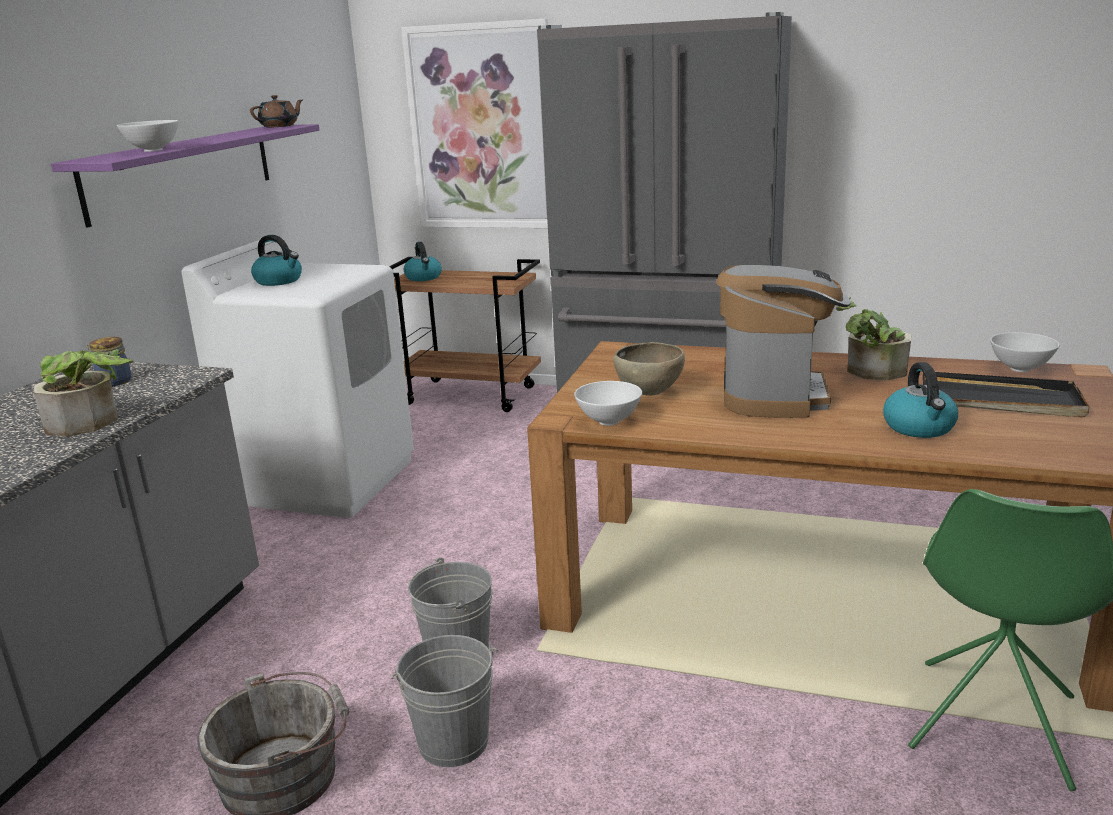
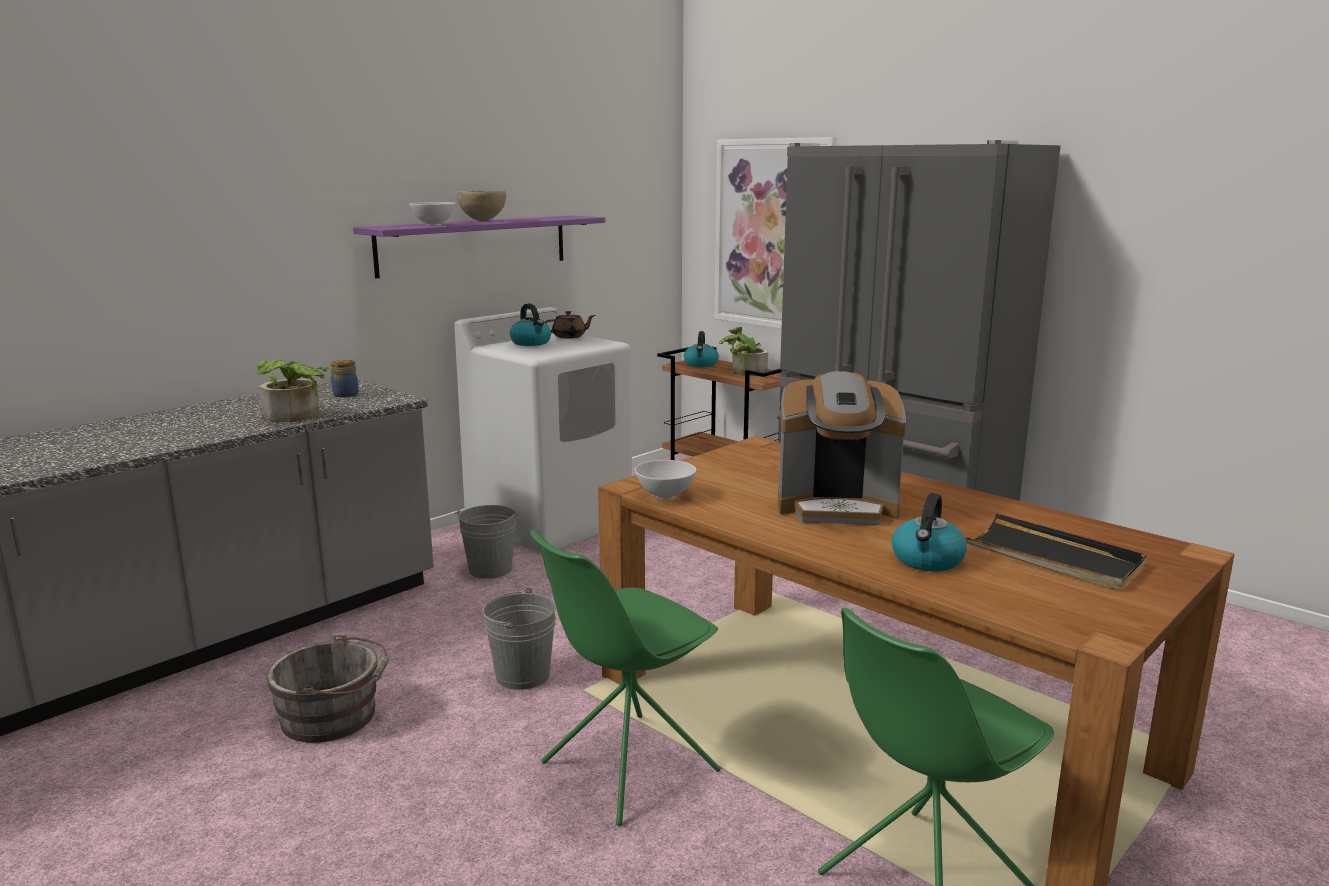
camera: 25 degrees right, 5 degrees down
(280, 126) = (573, 216): brown teapot -> brown teapot (570, 336)
(453, 742) = (460, 734): grey bucket -> grey bucket (490, 569)
(650, 393) = (731, 483): brown bowl -> brown bowl (483, 221)
(655, 714) = (627, 768): none -> green chair
(775, 395) = (837, 507): coffee machine -> coffee machine turned 60 degrees clockwise
(870, 372) = (959, 507): potted plant -> potted plant (744, 372)
(1020, 369) = (1124, 536): white bowl -> none

